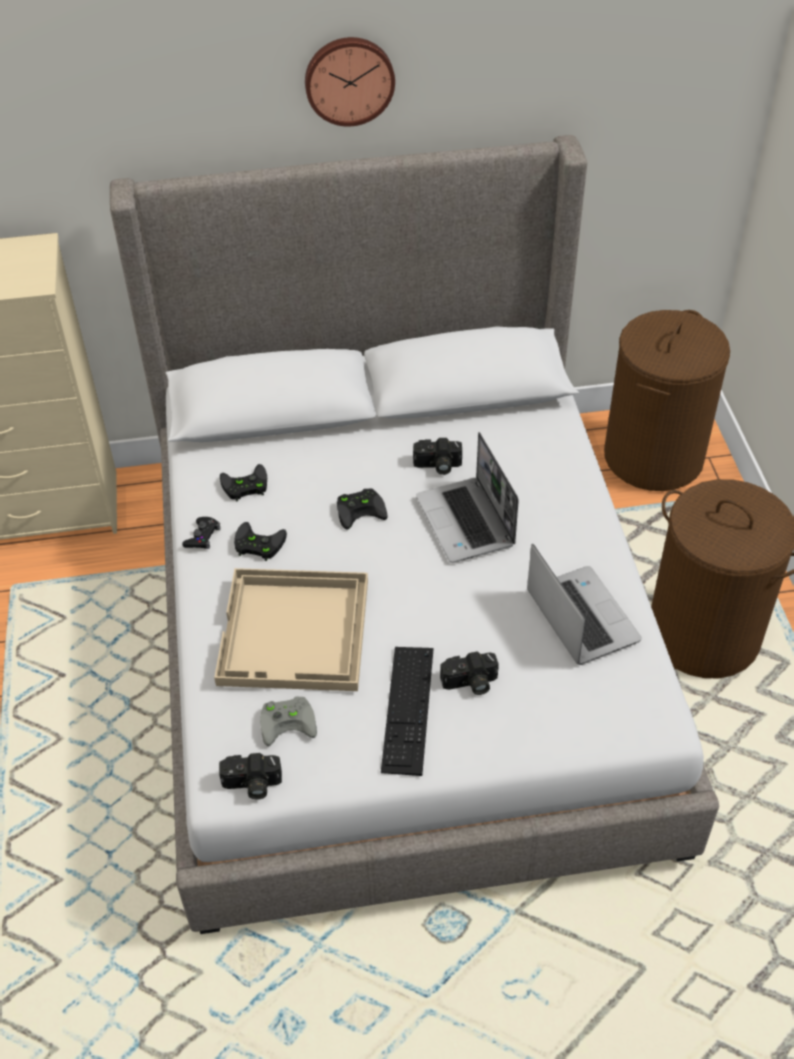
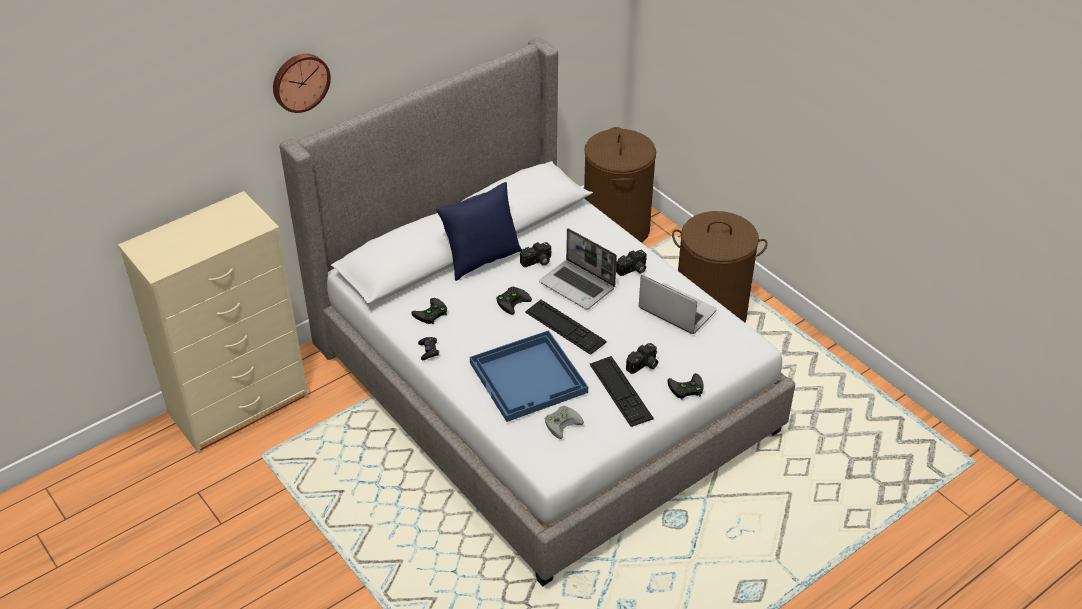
camera: 30 degrees left, 5 degrees down
(251, 785) = (566, 461): camera -> camera (633, 270)
(257, 544) = (466, 342): black game controller -> black game controller (685, 389)
(295, 633) = (529, 378): beige tray -> blue tray
(349, 80) = (412, 38): wall clock -> wall clock (300, 81)
(366, 435) = (481, 259): none -> blue pillow
(402, 576) = (565, 327): none -> keyboard

